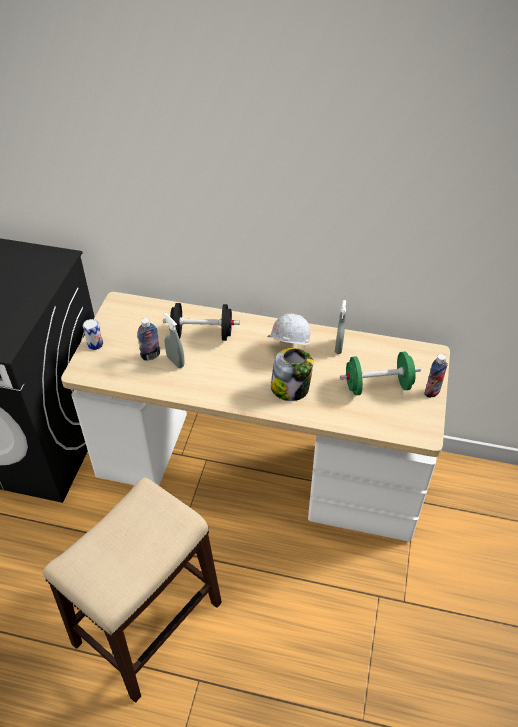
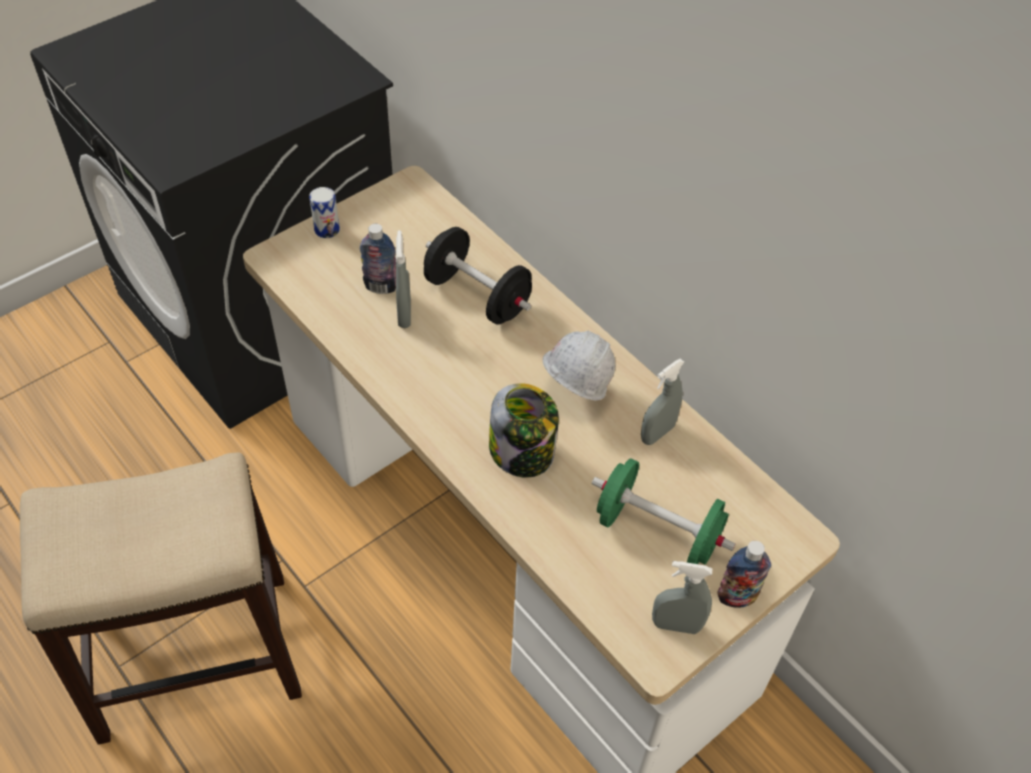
camera: 35 degrees right, 5 degrees up
(420, 417) = (676, 625): none -> grey spray bottle

